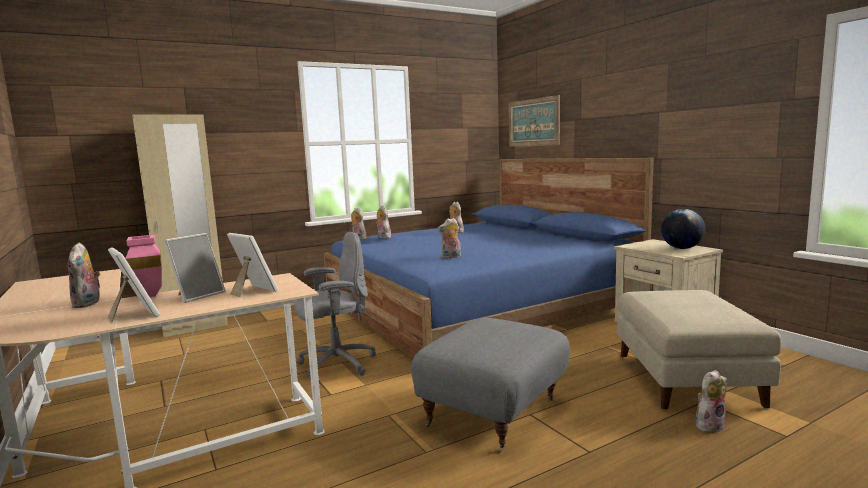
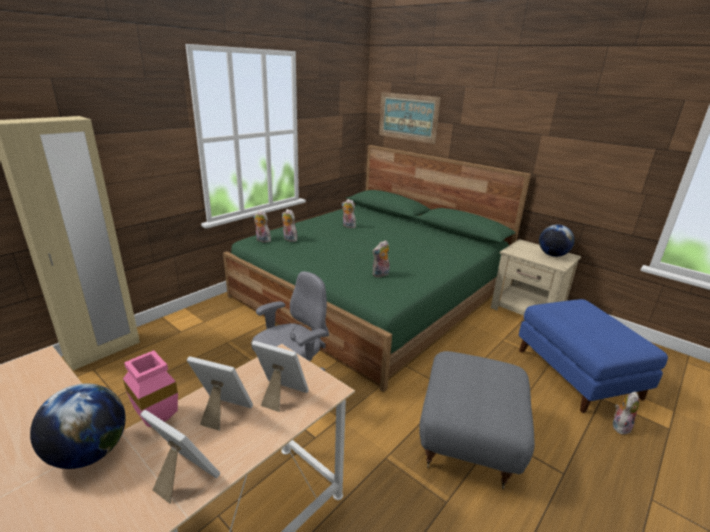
camera: 20 degrees left, 15 degrees up
(88, 304) = (89, 453): plush toy -> globe
(198, 295) = (222, 412): picture frame -> picture frame turned 90 degrees counterclockwise
(477, 305) = (372, 294): blue bed -> green bed
(687, 380) = (578, 374): beige ottoman -> blue ottoman

